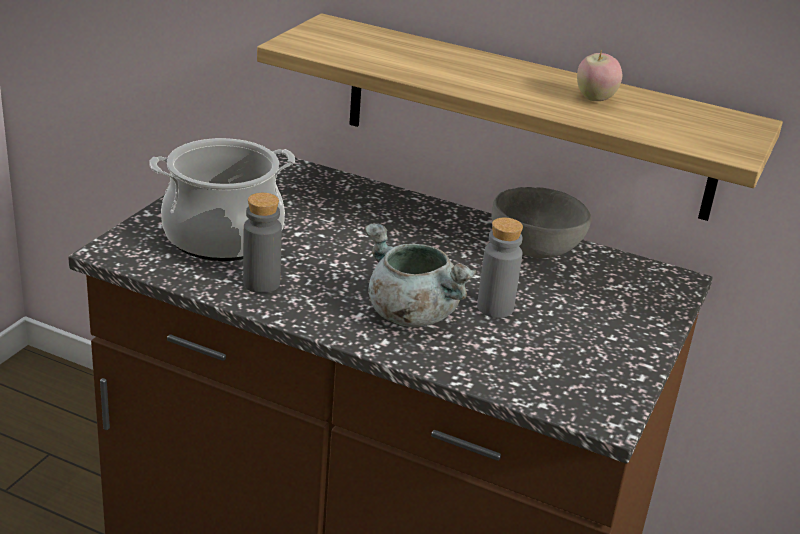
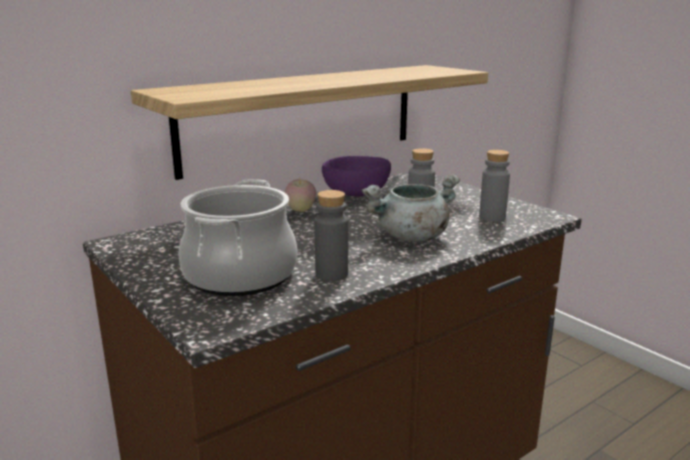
camera: 60 degrees left, 10 degrees down
(533, 249) = (356, 194): grey bowl -> purple bowl
(545, 365) = (492, 217): none -> grey bottle
(595, 99) = (373, 74): apple -> apple (300, 210)

